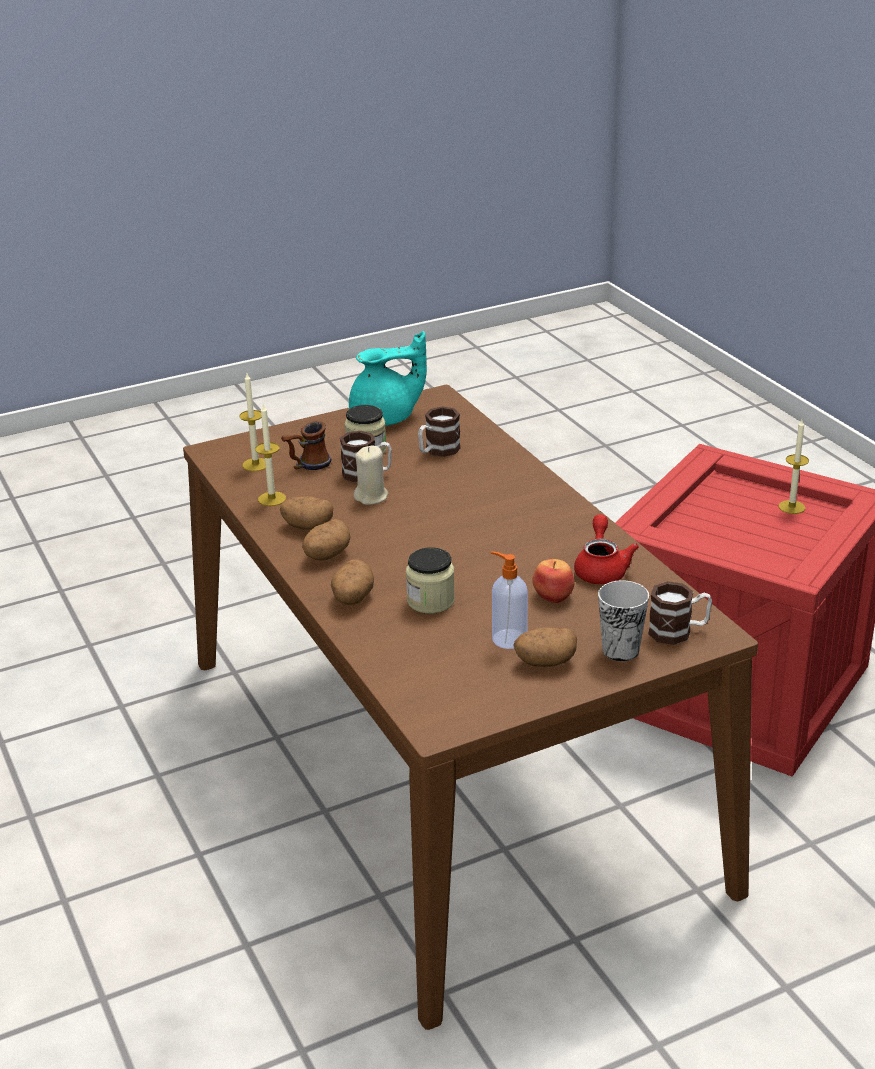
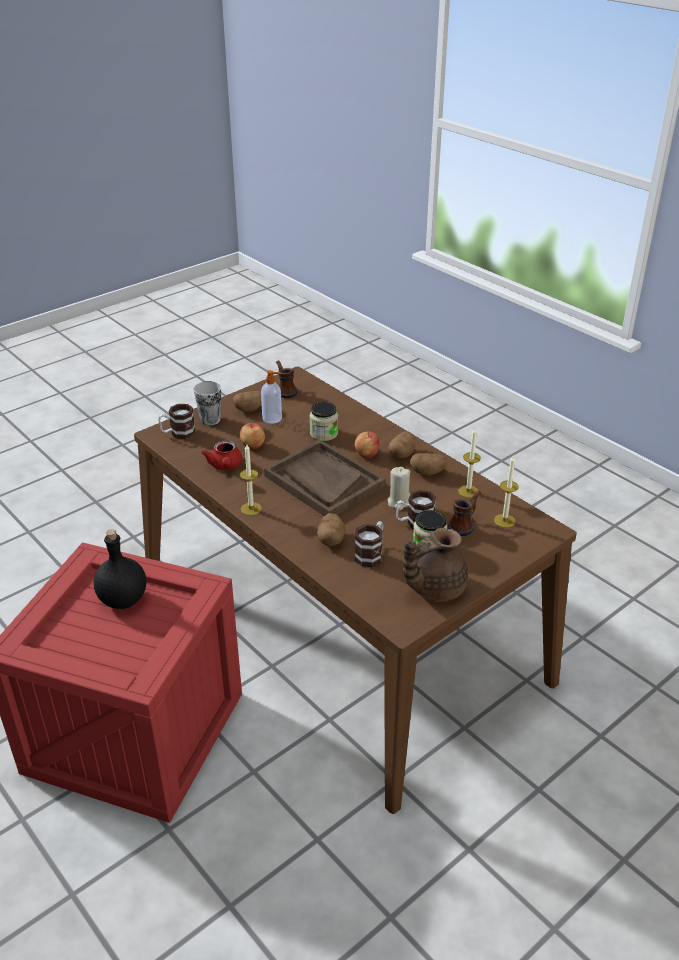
camera: 165 degrees right, 5 degrees up
(352, 598) = (370, 430): potato -> potato (331, 539)
(379, 562) = (366, 454): none -> apple
(386, 418) = (434, 588): turquoise teapot -> brown teapot
(460, 532) = (323, 481): none -> brown tray
(469, 696) = (284, 390): none -> mug
(742, 539) = (124, 599): none -> black bottle
(791, 507) = (75, 643): candle -> candle (251, 508)

